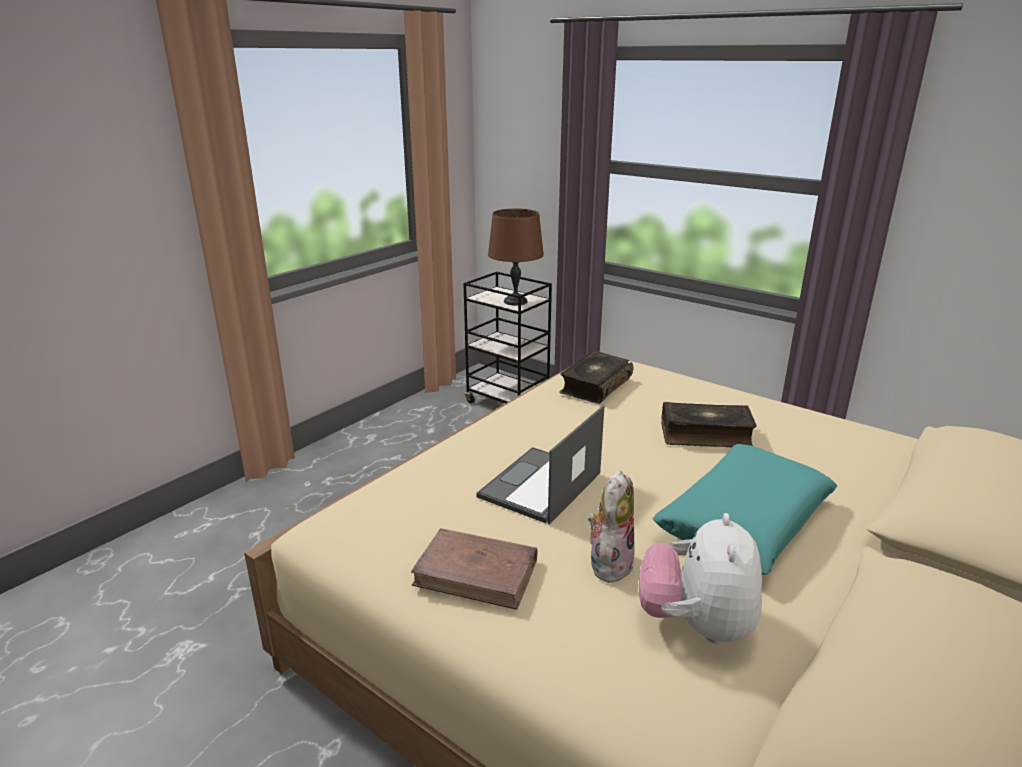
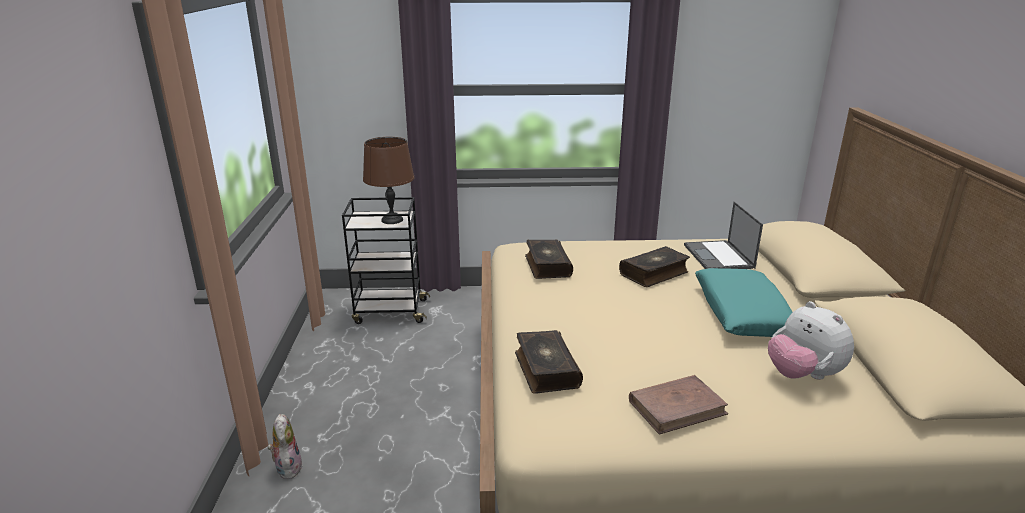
camera: 40 degrees left, 0 degrees up
(422, 475) = (545, 369): none -> book
(540, 486) = (624, 342): laptop -> laptop (719, 257)
(609, 563) = (725, 366): plush toy -> plush toy (287, 467)

